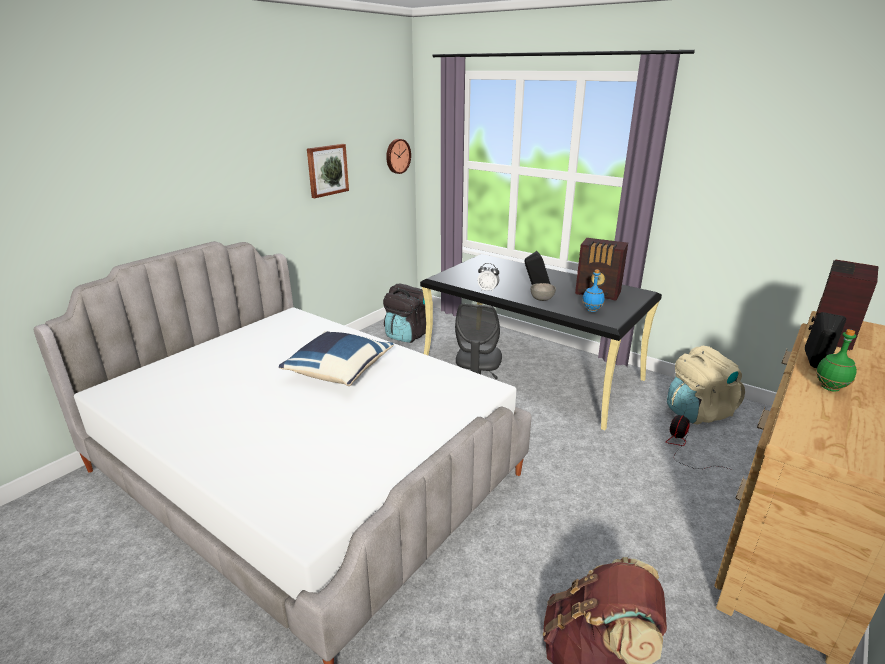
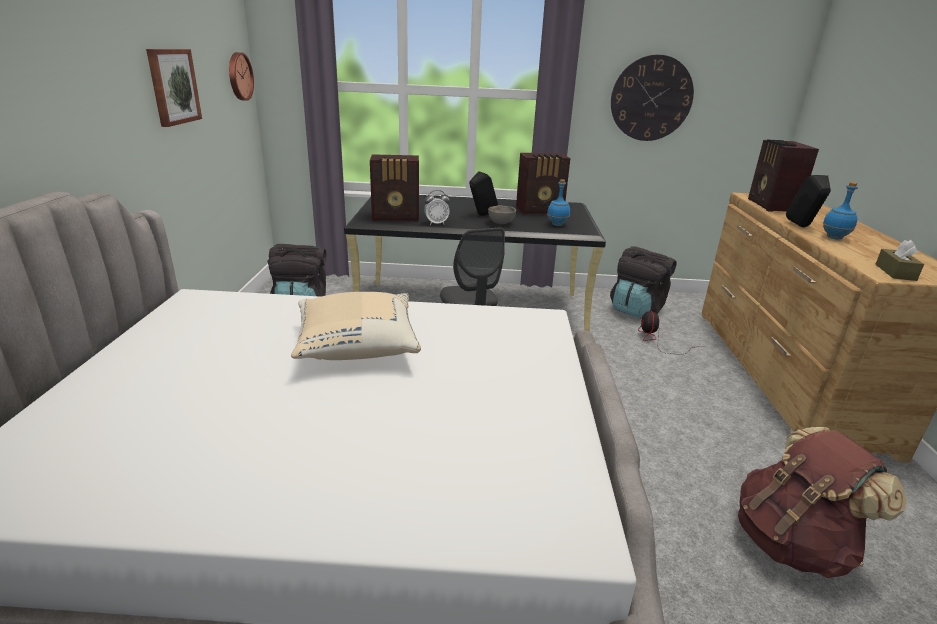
camera: 35 degrees left, 0 degrees up
(338, 371) = (356, 346): blue pillow -> beige pillow
(465, 279) = (397, 217): none -> radio
(697, 412) = (637, 310): beige backpack -> black backpack
(749, 195) = (651, 98): none -> wall clock
(819, 441) = (895, 272): none -> brown tissue box
(829, 388) = (834, 238): green bottle -> blue bottle

